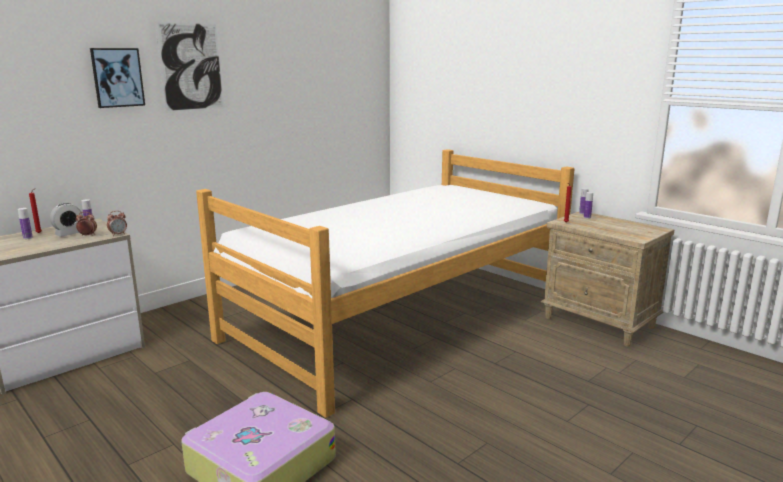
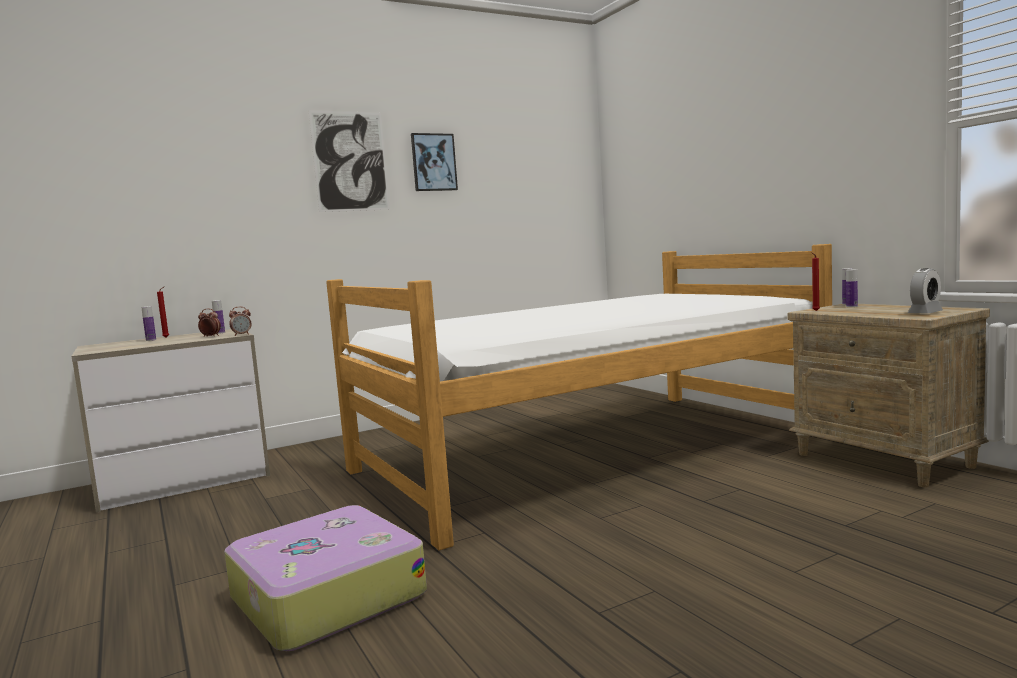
camera: 15 degrees right, 10 degrees down
(69, 234) = (194, 336): alarm clock -> alarm clock (925, 313)
(117, 77) = (265, 172): picture -> picture (433, 162)

